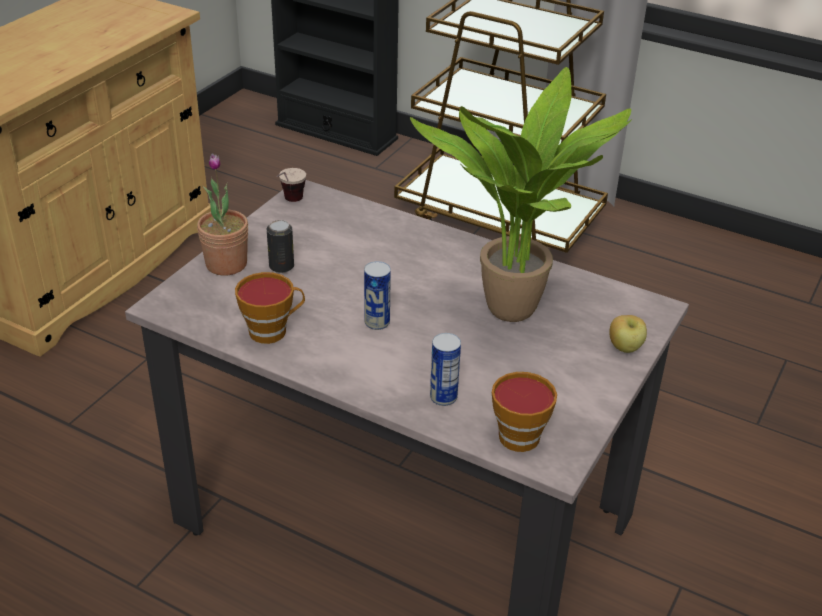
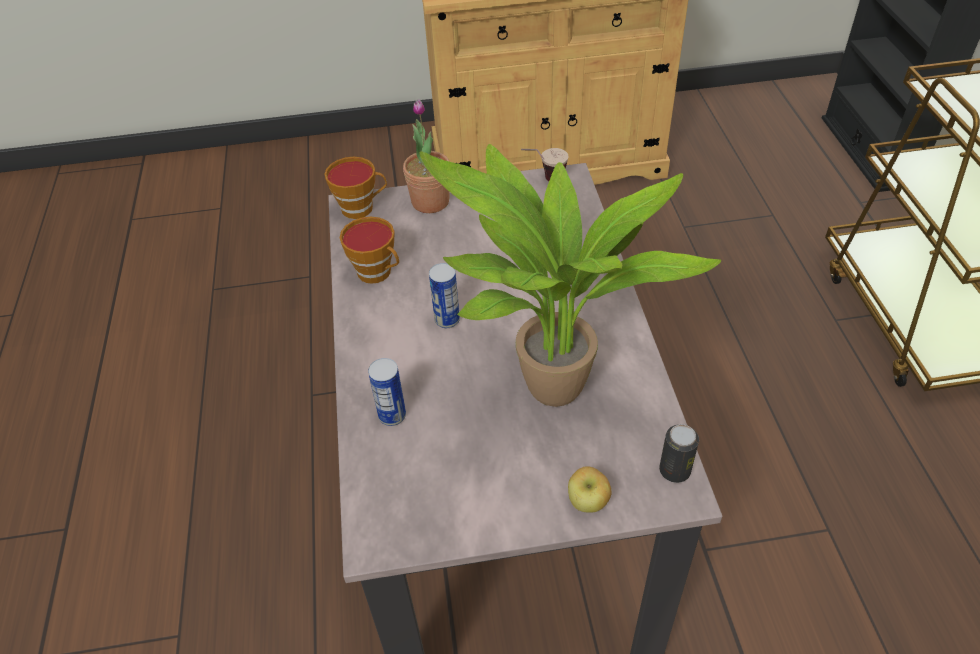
camera: 55 degrees right, 10 degrees up
(281, 267) = (459, 228): can -> can (674, 470)
(521, 433) = (391, 493): cup -> cup (361, 208)

